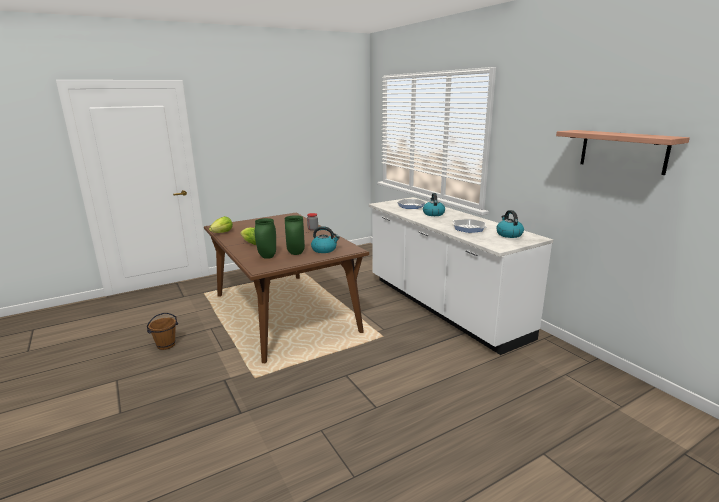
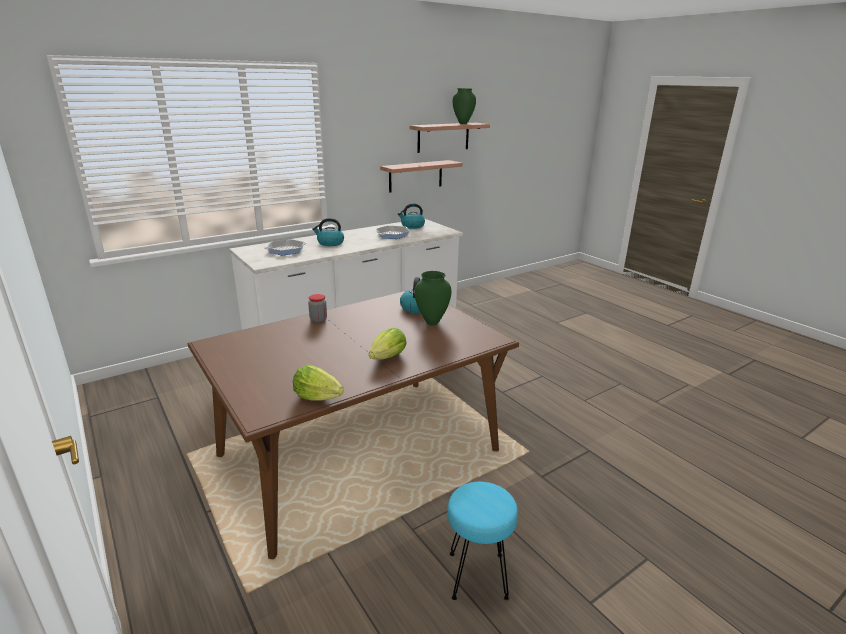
camera: 95 degrees left, 5 degrees up
(166, 345) = (476, 575): brown bucket -> turquoise stool
(267, 257) = (449, 339): green vase -> green vase (463, 123)
(574, 191) = (415, 176): none -> shelf

